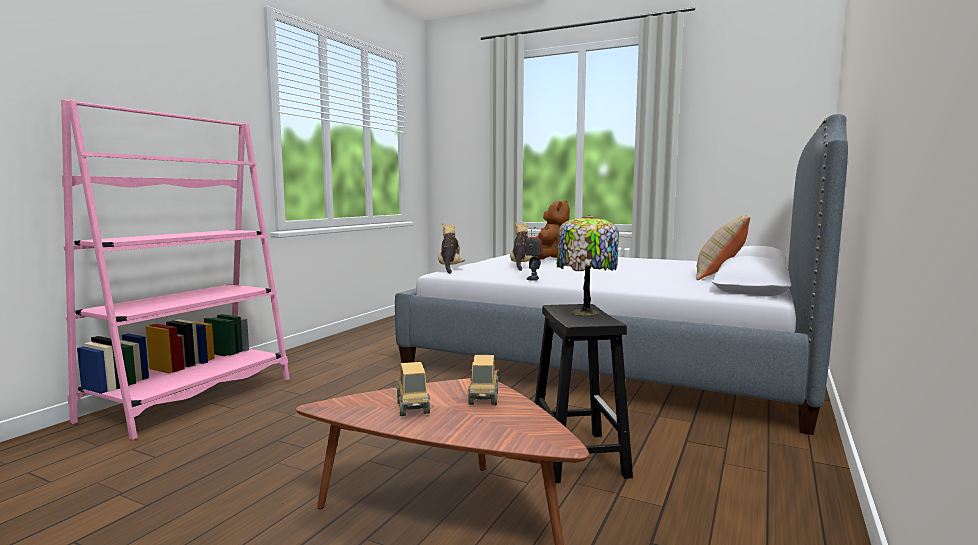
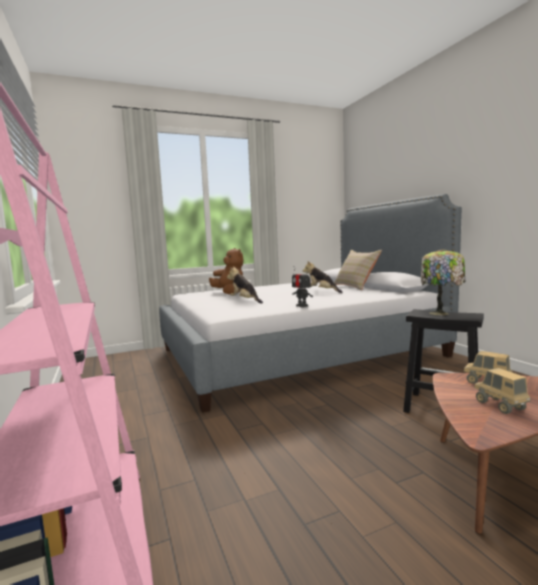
camera: 50 degrees left, 0 degrees up
(413, 408) = (500, 406): toy truck -> toy truck turned 45 degrees clockwise
(450, 269) = (212, 312): plush toy -> plush toy (321, 292)

